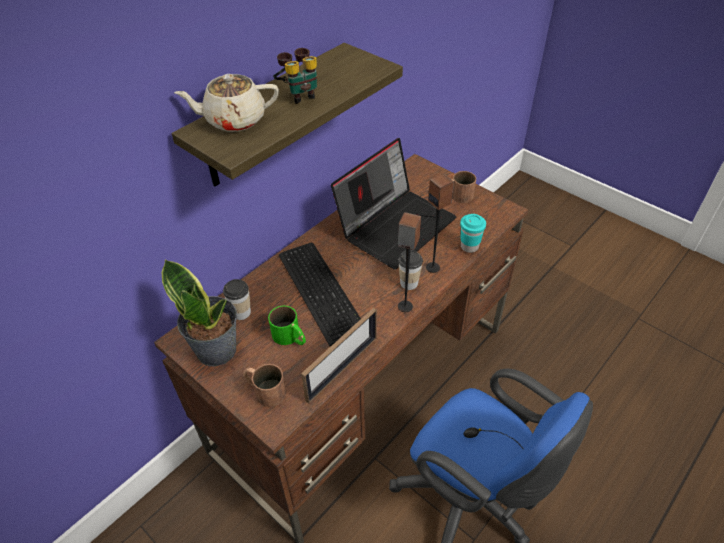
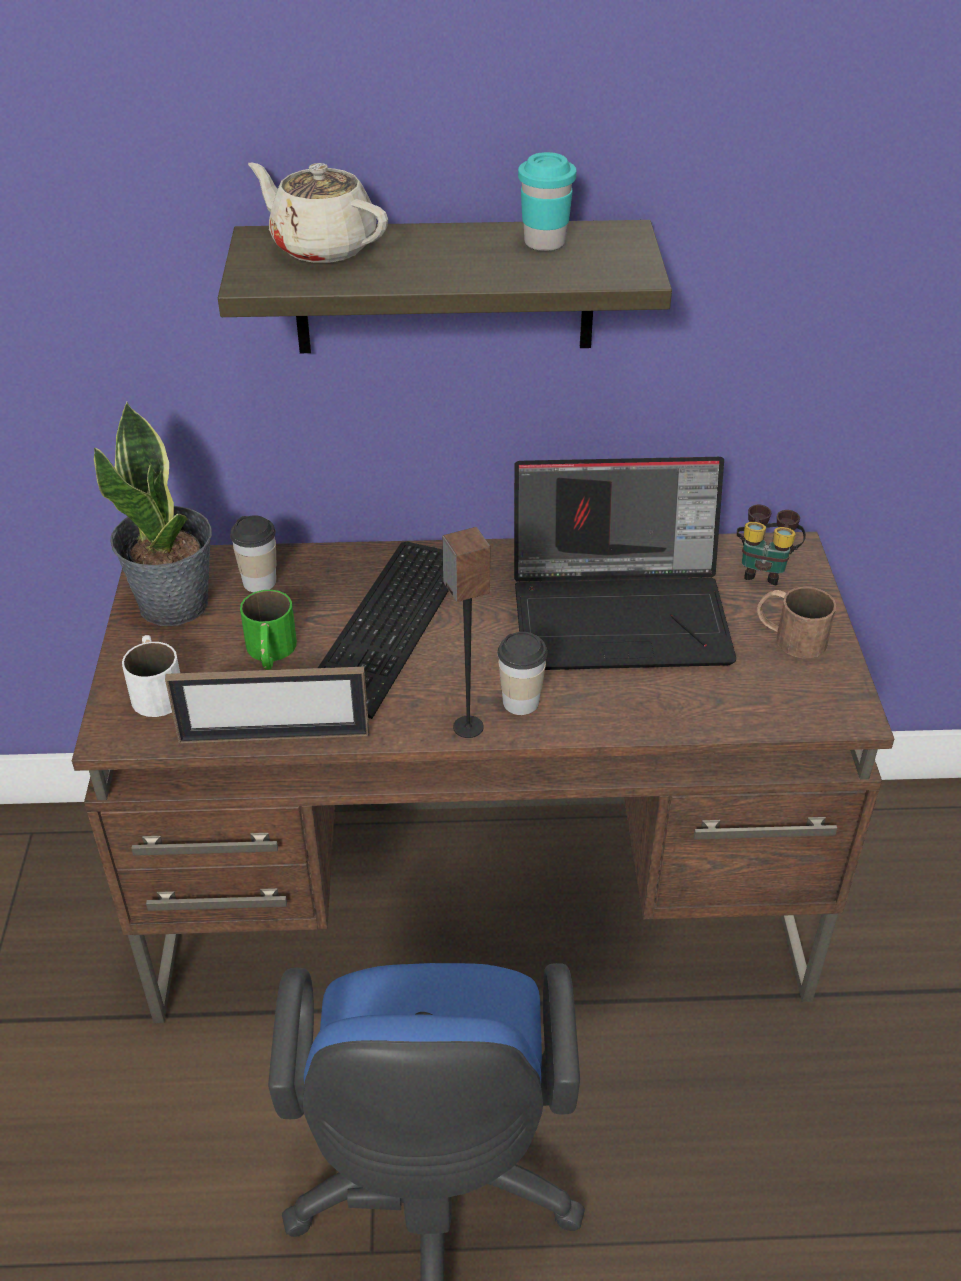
camera: 45 degrees right, 5 degrees down
(264, 390) = (156, 689): brown mug -> white mug
(299, 95) = (454, 256): binoculars -> binoculars (763, 569)
(433, 267) = (589, 707): speaker -> none
(469, 247) = (693, 720): turquoise cup -> turquoise cup (544, 243)

